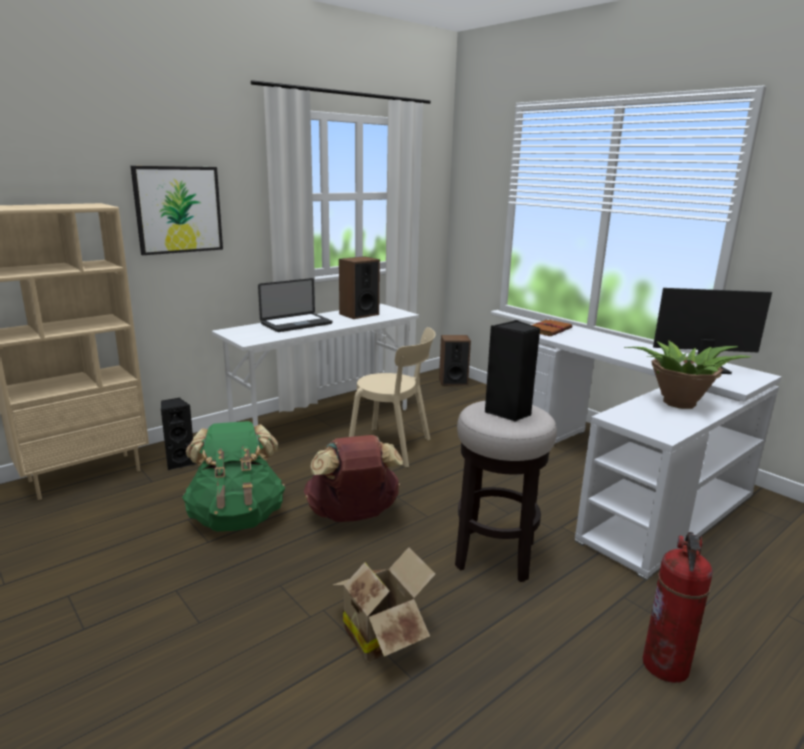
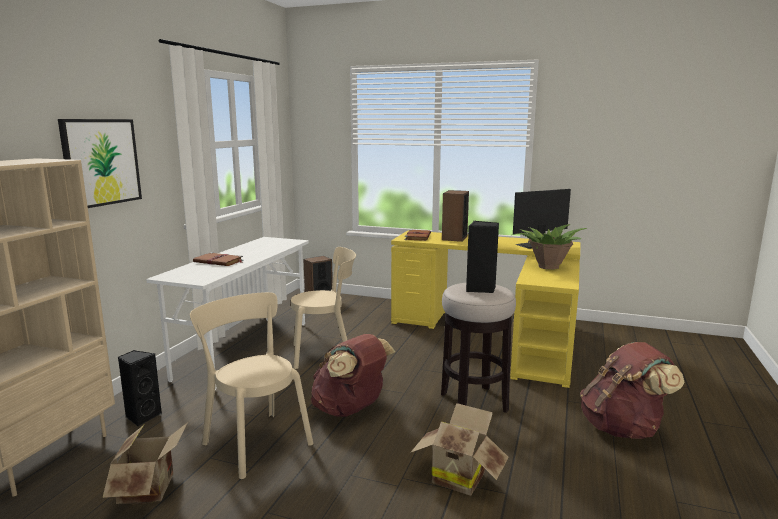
camera: 30 degrees left, 5 degrees down
(121, 530) = (151, 488): none -> cardboard box
(237, 517) = (255, 441): green backpack -> beige chair
(296, 324) = (219, 261): laptop -> brown book
(359, 314) = (260, 247): speaker -> speaker (454, 238)
(622, 479) = (497, 334): white desk -> yellow desk
(665, 666) = (623, 428): fire extinguisher -> brown backpack

